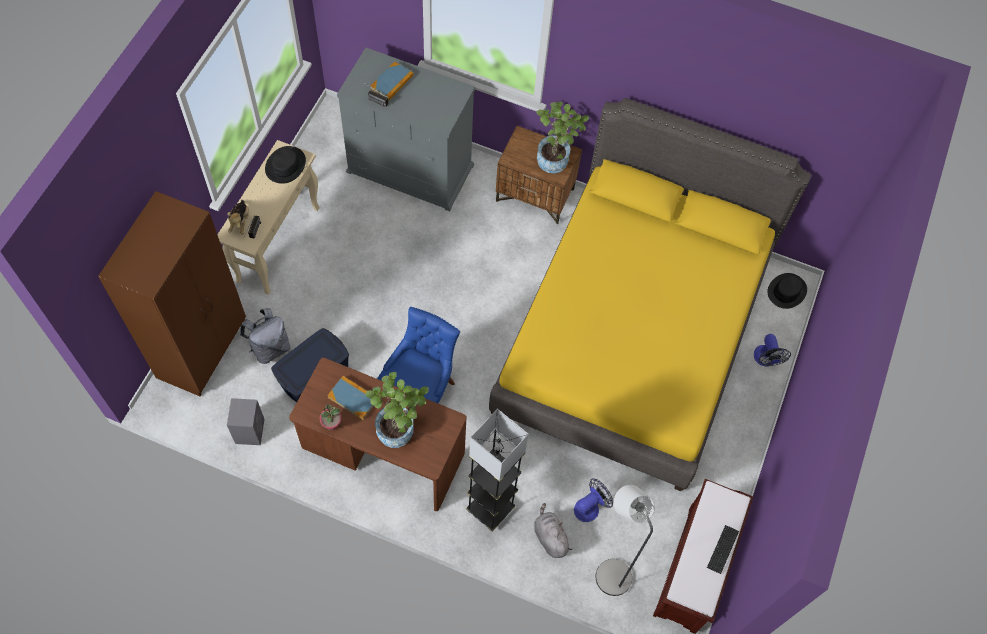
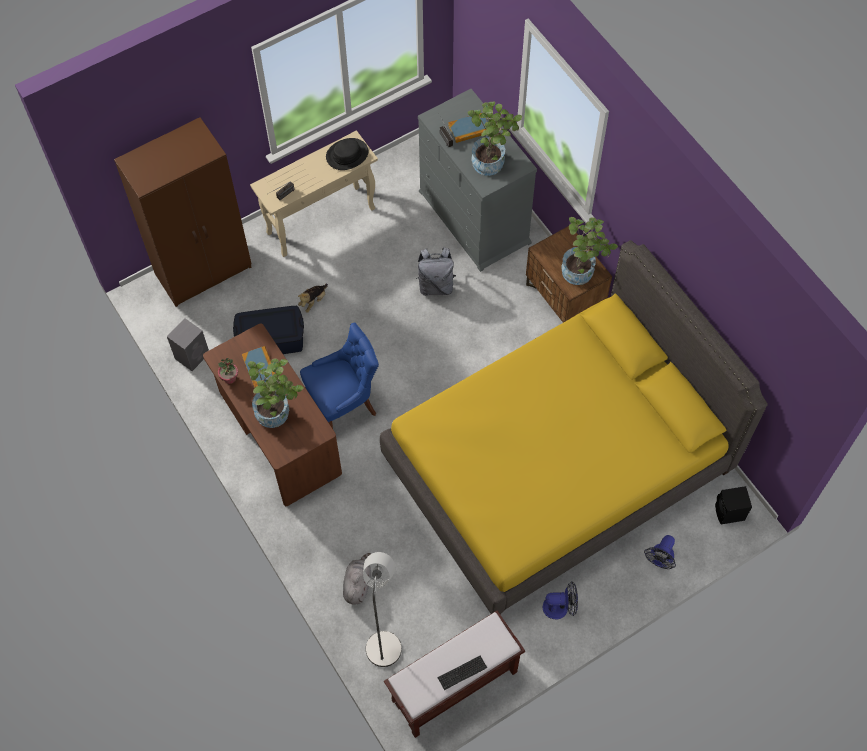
camera: 40 degrees right, 0 degrees up
(240, 222) = (279, 181): plush toy -> plush toy (313, 301)
(270, 348) = (254, 300): grey backpack -> grey backpack (436, 285)
(431, 99) = (492, 160): none -> potted plant
(490, 509) = (327, 531): grey floor lamp -> none
(590, 507) = (408, 582): fan -> fan (560, 607)
(787, 291) = (729, 513): black hat -> black speaker

